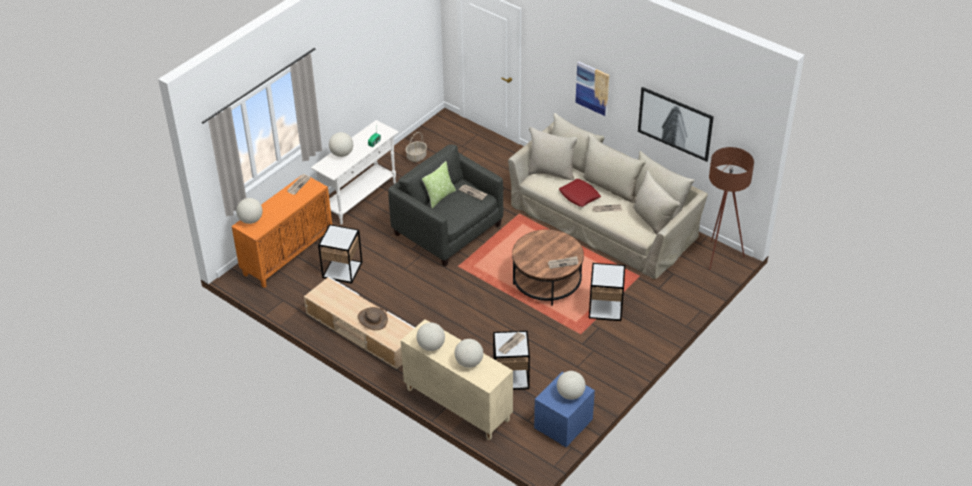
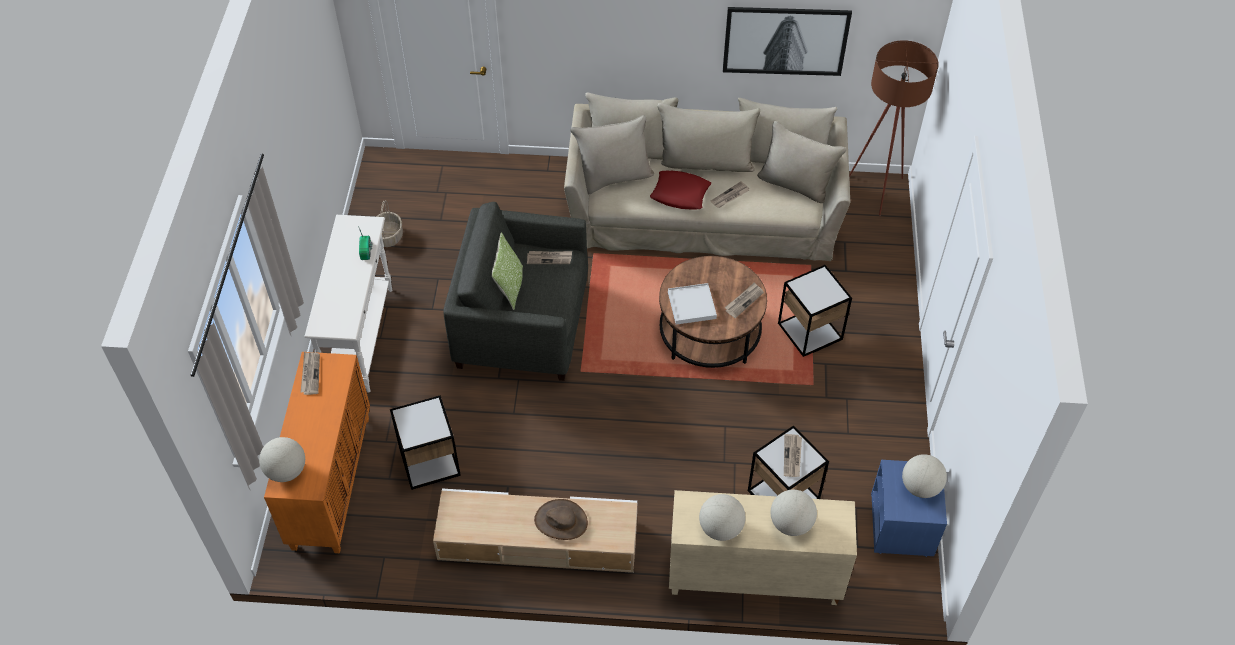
camera: 35 degrees left, 10 degrees up
(341, 154) = (333, 292): globe -> none
(531, 252) = (691, 305): none -> white tray
(592, 88) = (636, 36): picture -> none

